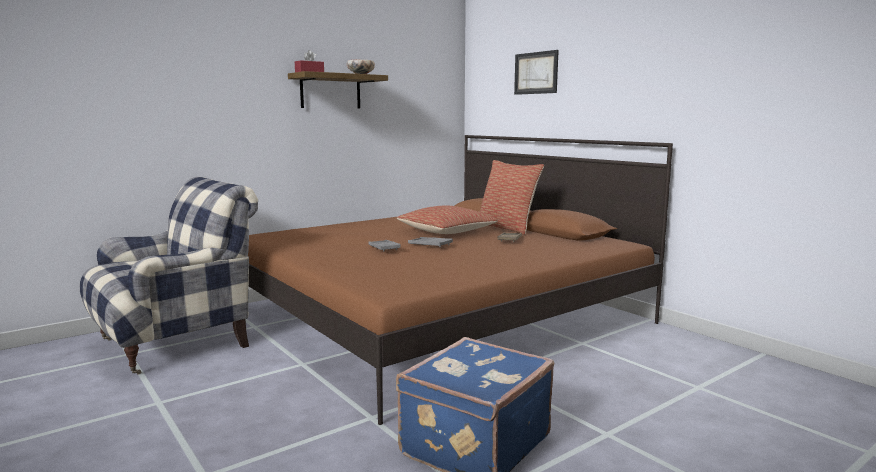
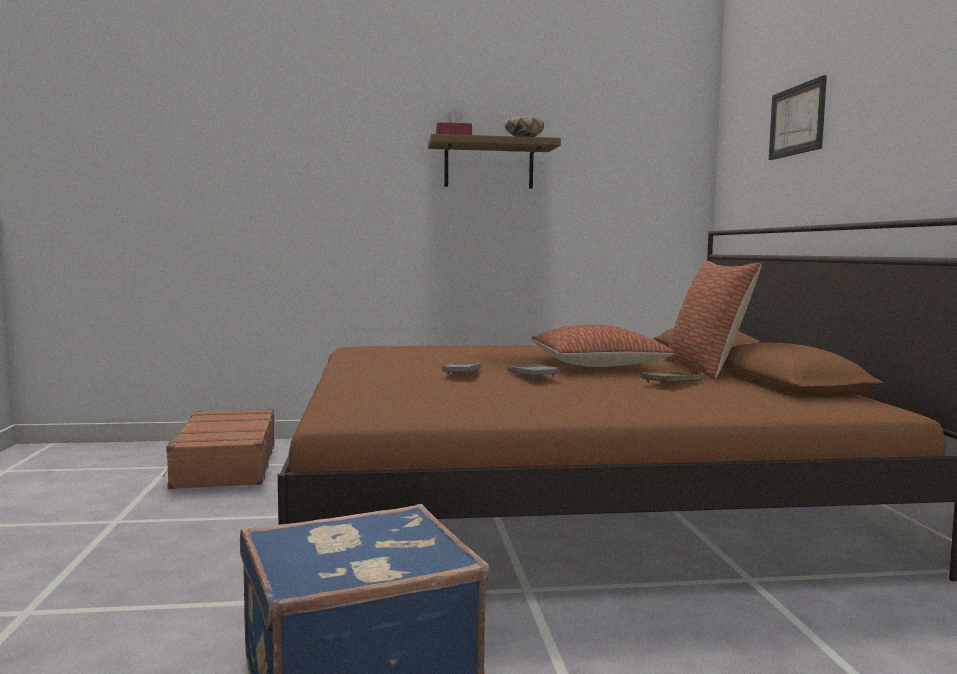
camera: 30 degrees right, 5 degrees down
(176, 343) = (225, 465): armchair -> brown suitcase

